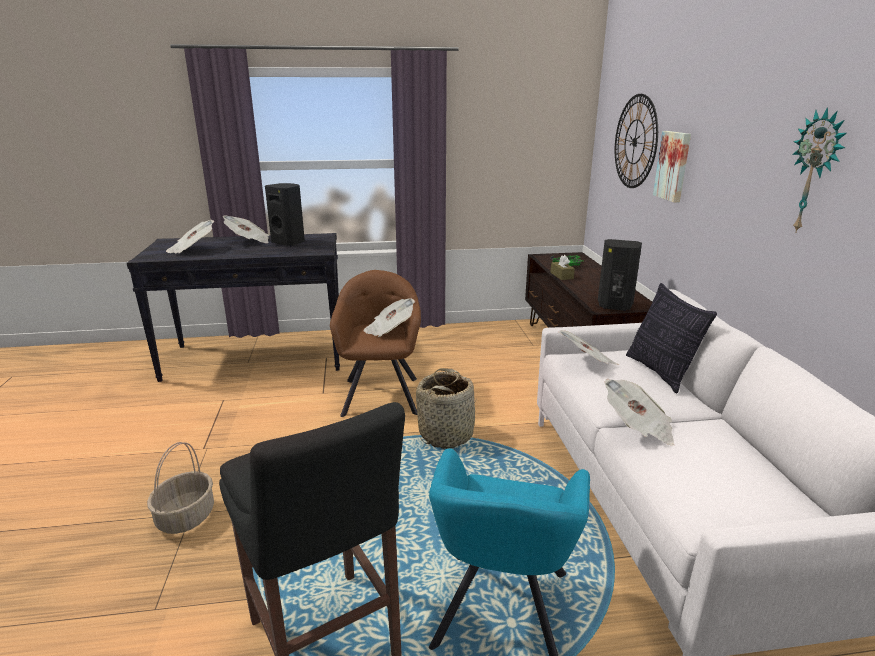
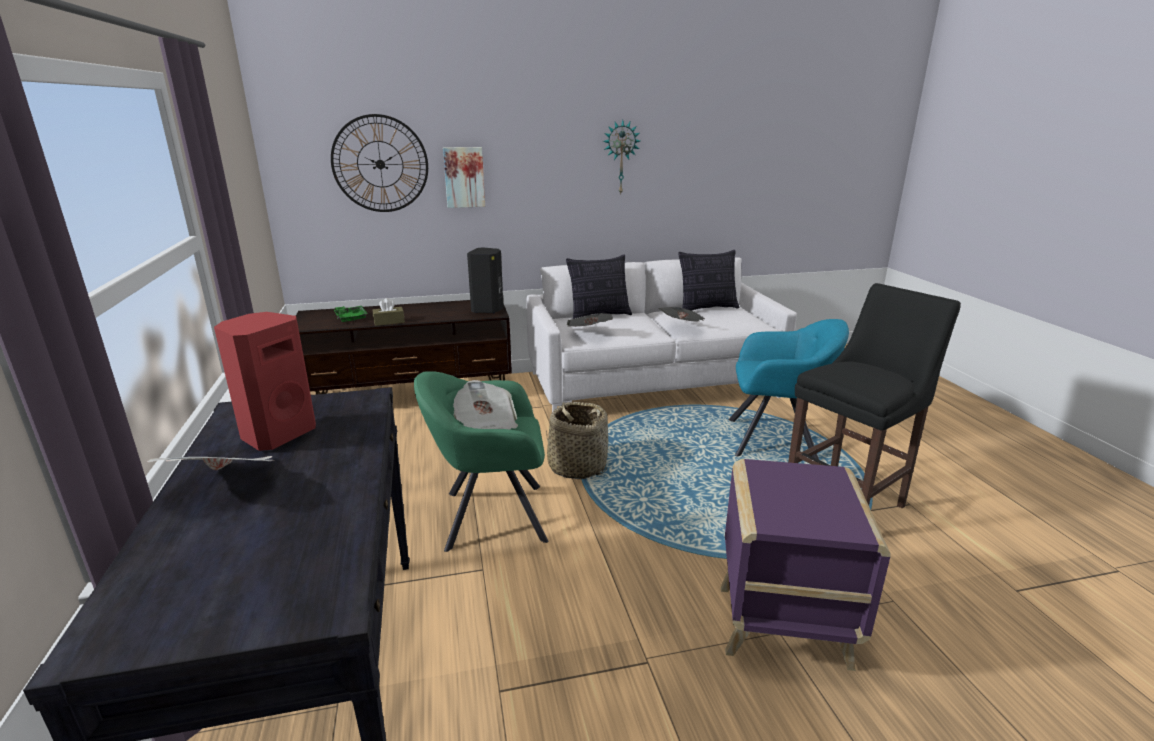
camera: 95 degrees left, 0 degrees up
(186, 516) = (780, 625): basket -> purple side table
(192, 250) = (270, 549): newspaper -> none
(289, 242) = (277, 434): black speaker -> red speaker
(380, 394) = (489, 516): brown armchair -> green armchair
(766, 469) = (707, 308): none -> pillow

